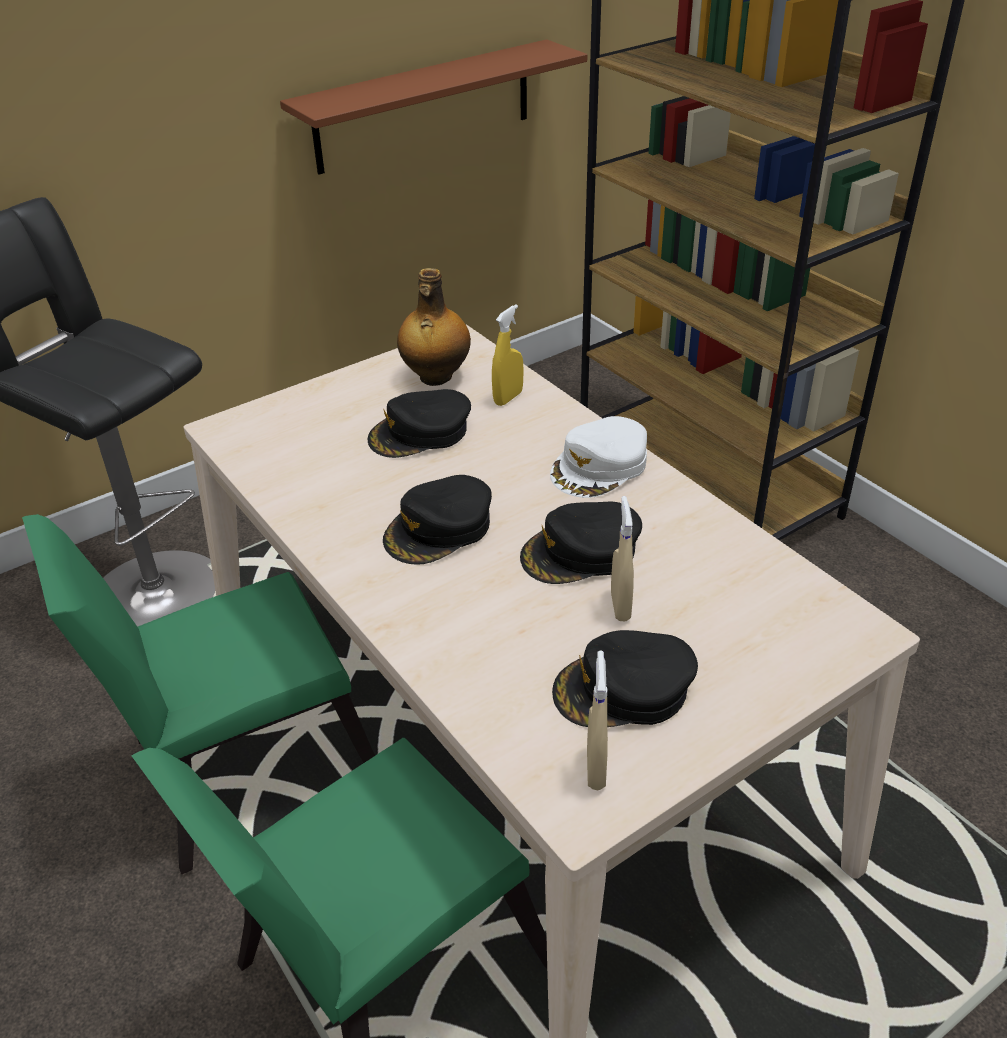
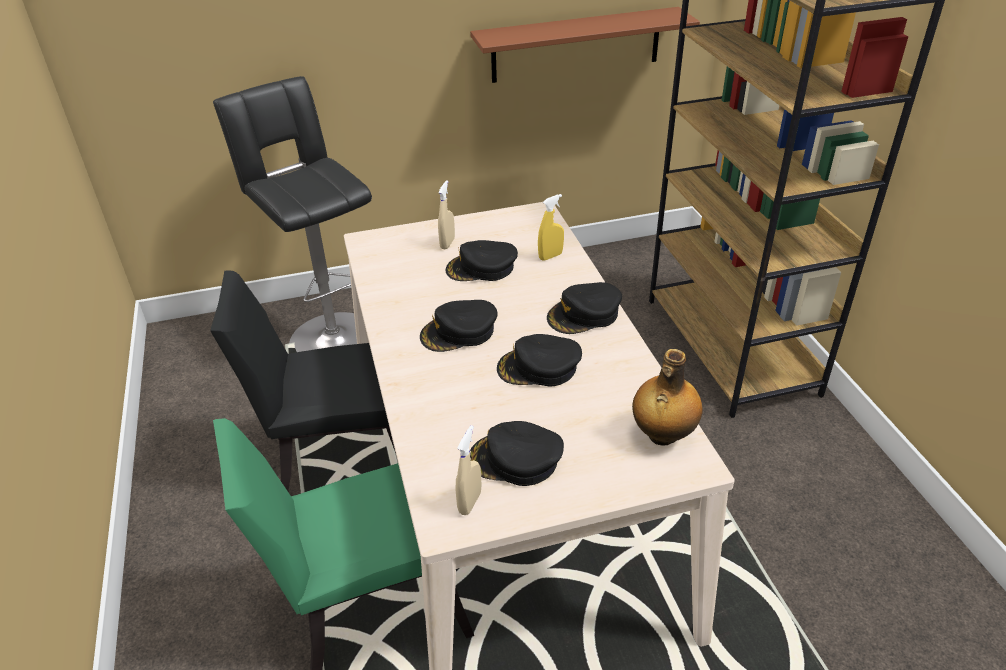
camera: 20 degrees right, 0 degrees up
(241, 767) = (338, 457): green chair -> black chair
(435, 377) = (511, 233): bottle -> bottle (662, 435)
(600, 466) = (584, 314): white cap -> black cap
(620, 606) = (543, 408): beige spray bottle -> beige spray bottle (447, 243)

